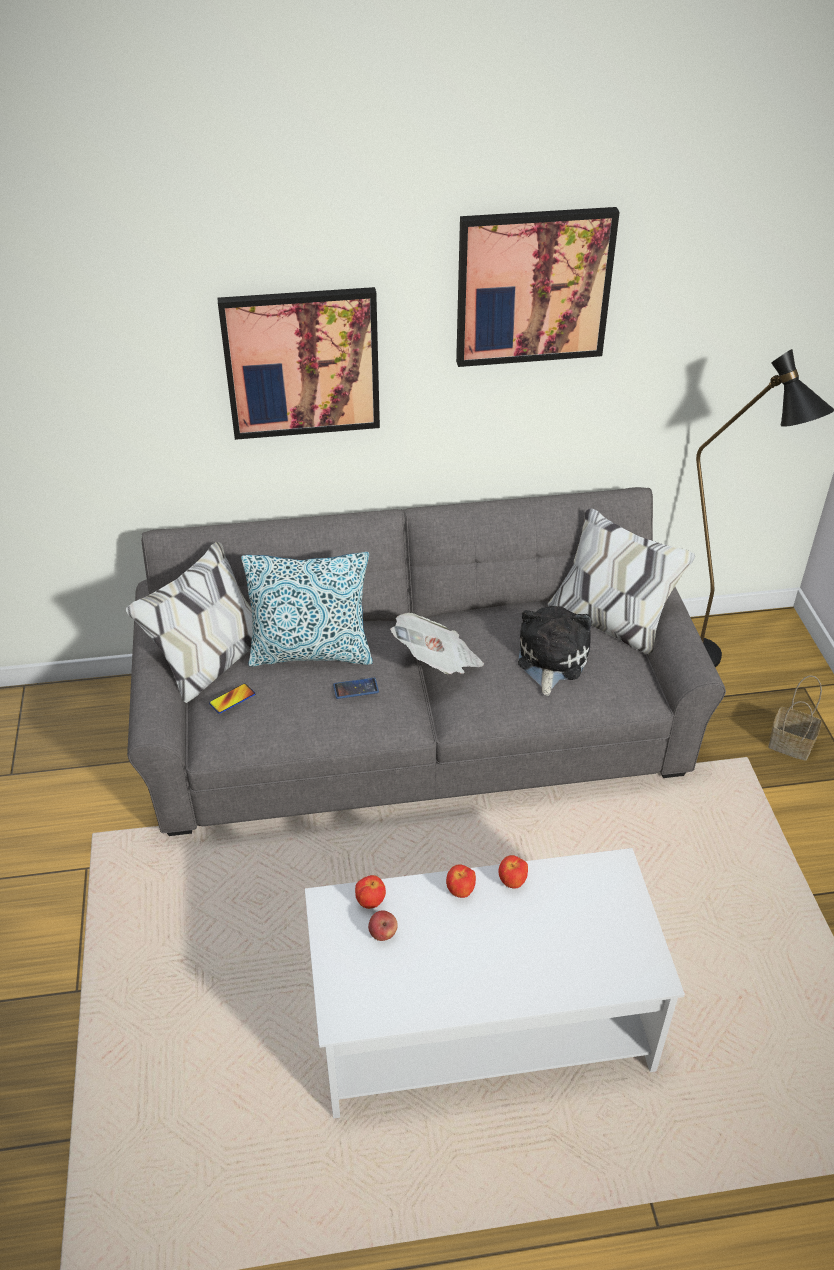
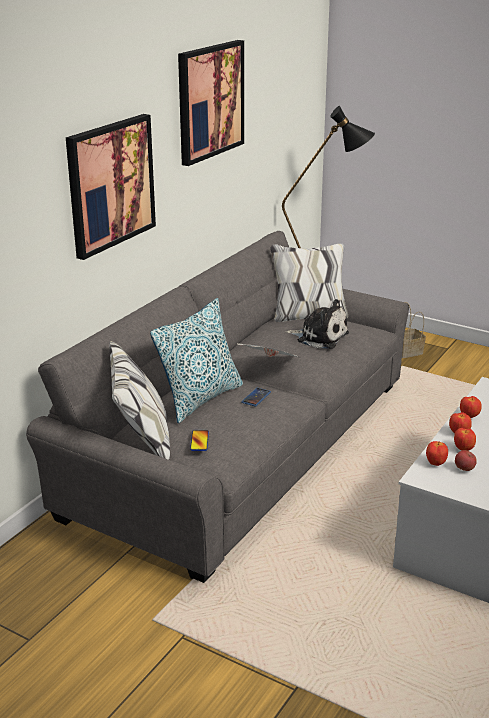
camera: 50 degrees left, 15 degrees down
(427, 913) = (463, 449): none -> apple
(550, 660) = (319, 337): plush toy -> plush toy turned 150 degrees clockwise

